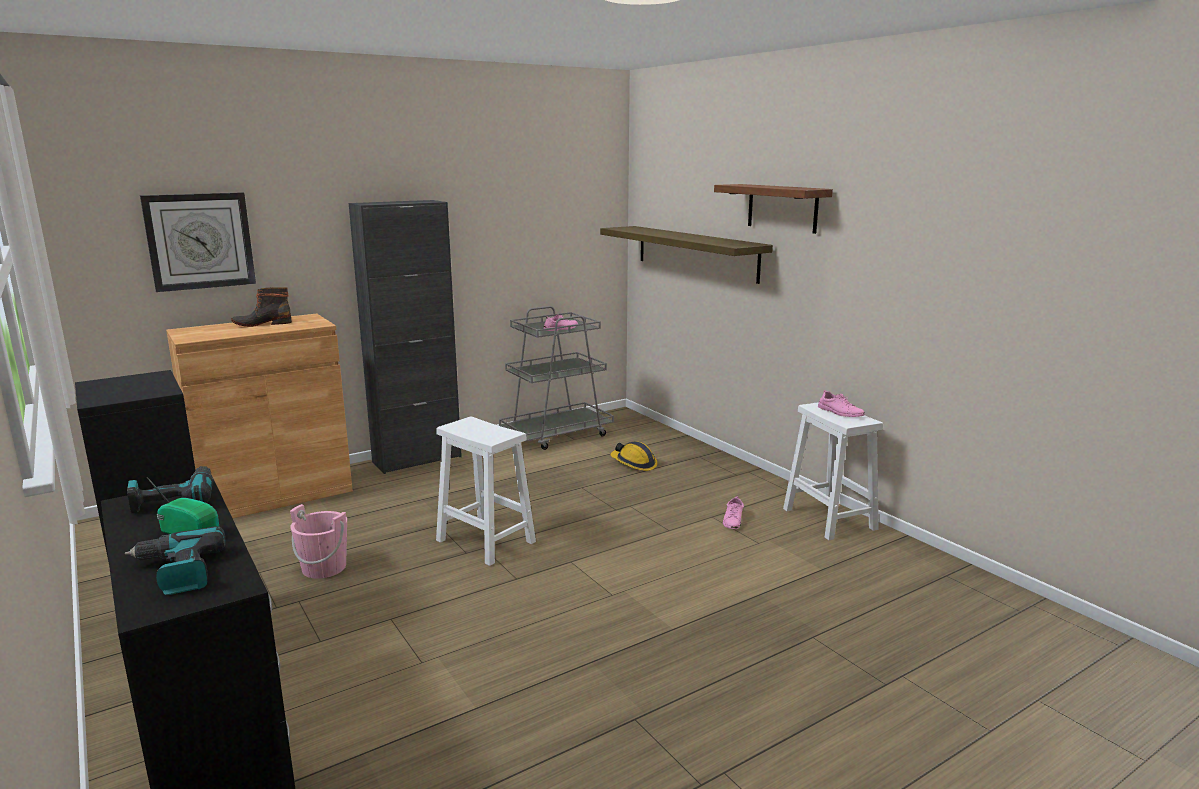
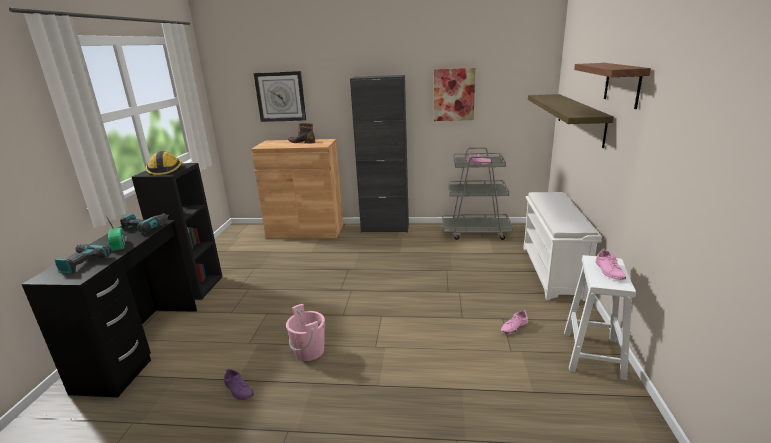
camera: 40 degrees right, 5 degrees up
(324, 568) = (277, 275): pink bucket -> pink bucket (309, 351)
(487, 541) = (357, 287): white stool -> none
(498, 716) = (238, 389): none -> purple shoe
(502, 230) = (454, 94): none -> picture
(634, 464) = (498, 264): hard hat -> hard hat (165, 169)
(702, 456) = (553, 272): none -> white shoe rack

